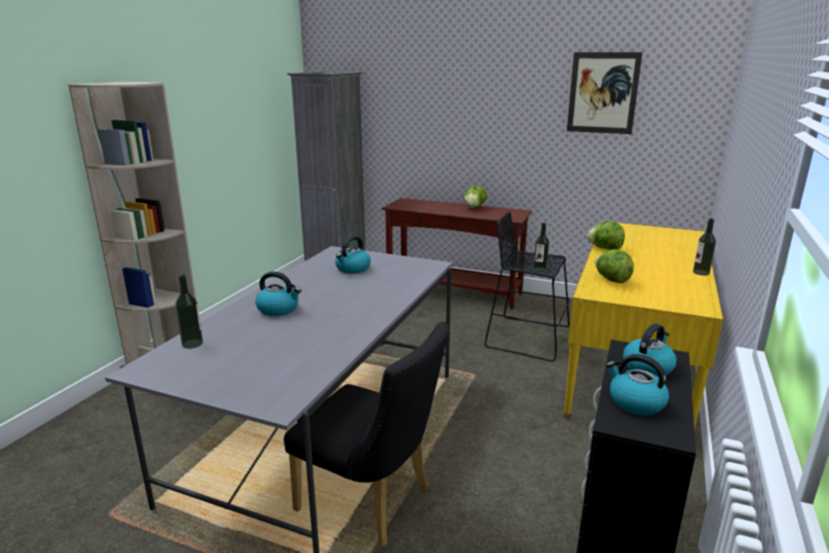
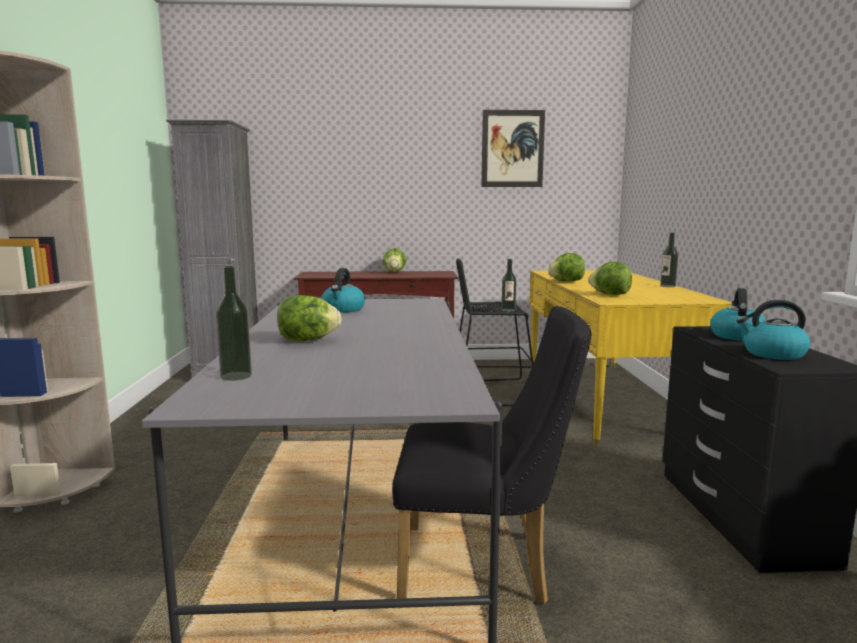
camera: 25 degrees left, 10 degrees down
(279, 309) = (307, 340): kettle -> lettuce

